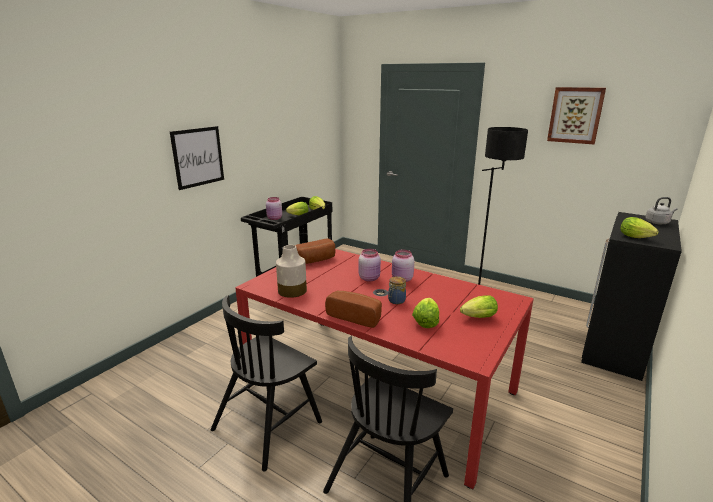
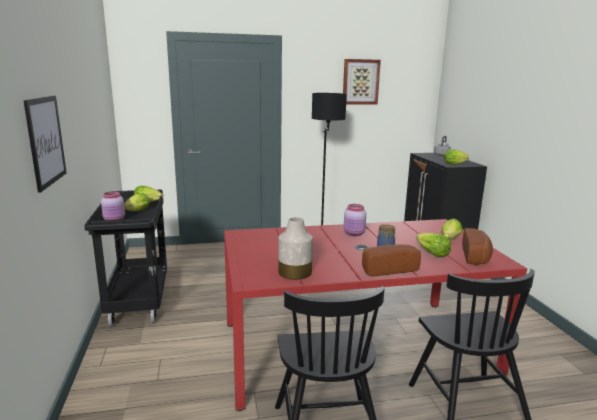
camera: 45 degrees left, 5 degrees down
(316, 260) = (254, 242): bread -> bread (476, 256)
(370, 278) = (331, 241): pink jar -> none

